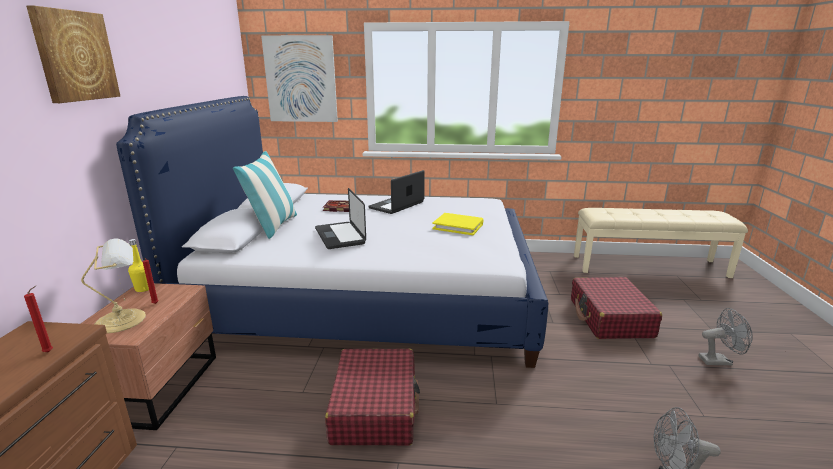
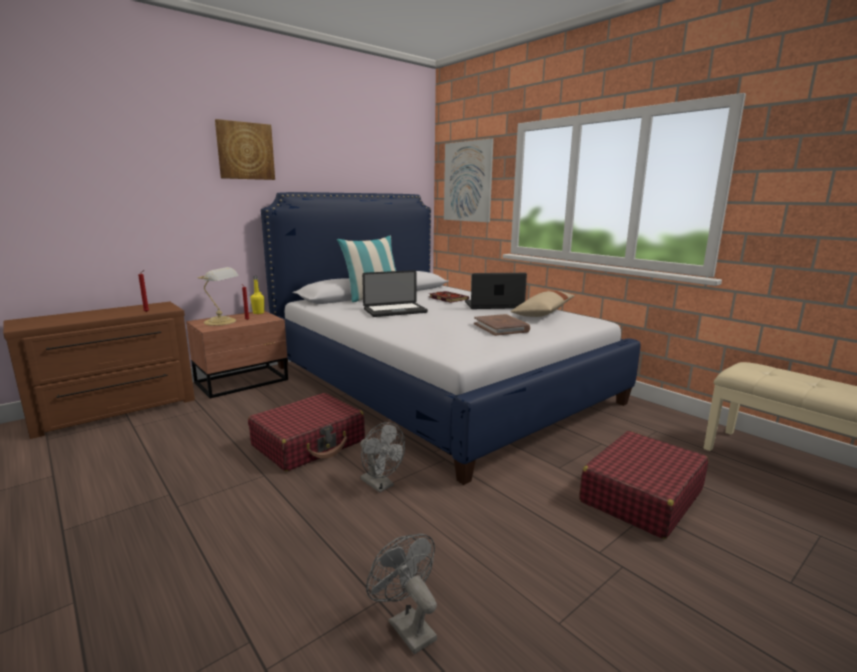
camera: 45 degrees right, 5 degrees down
(340, 236) = (395, 311): laptop -> laptop turned 135 degrees counterclockwise
(445, 203) = (543, 313): none -> beige pillow
(458, 226) = (501, 327): yellow book -> brown book
(719, 360) = (716, 608): grey fan -> grey fan (380, 485)

